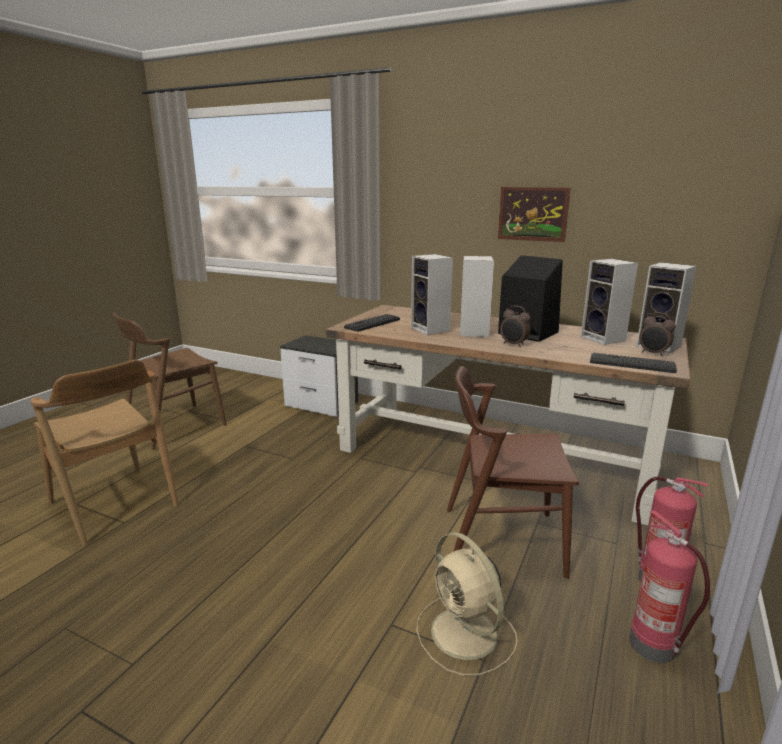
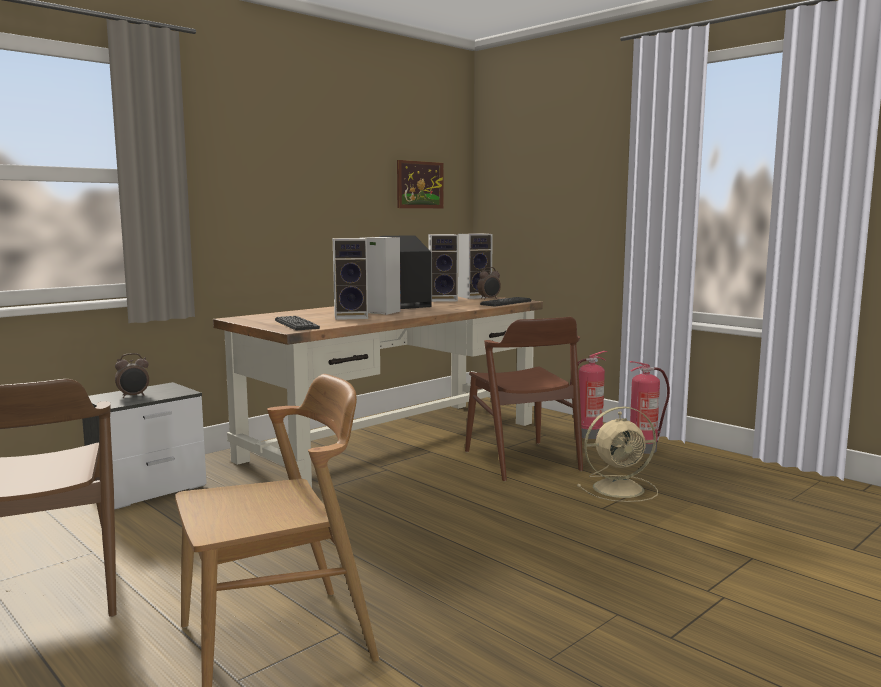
camera: 70 degrees left, 10 degrees down
(501, 540) = (521, 461): brown chair -> brown chair turned 45 degrees counterclockwise
(513, 345) = (431, 310): alarm clock -> alarm clock (133, 396)
(533, 214) = (334, 202): picture -> picture (420, 185)

